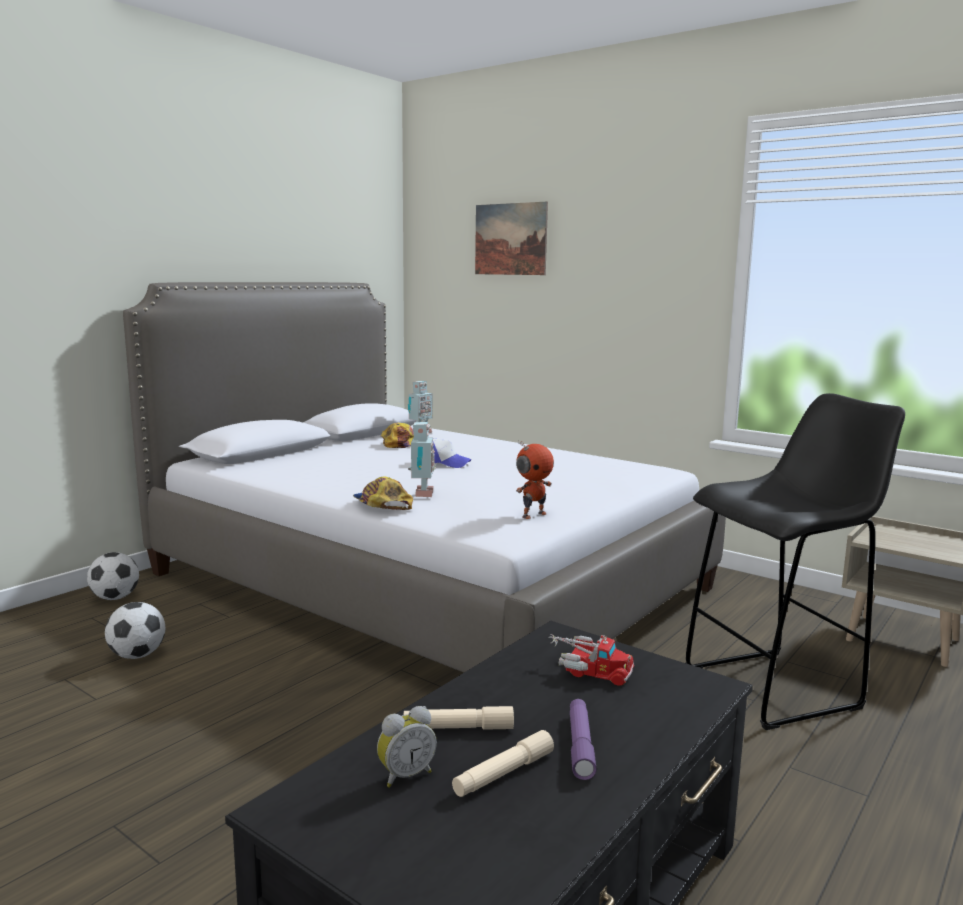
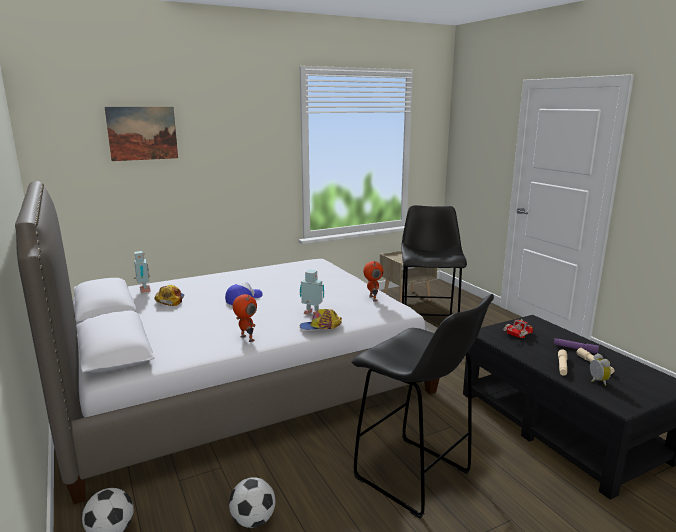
camera: 65 degrees left, 5 degrees up
(250, 748) = (415, 477): none -> black stool
(316, 483) = (246, 339): none -> toy robot

